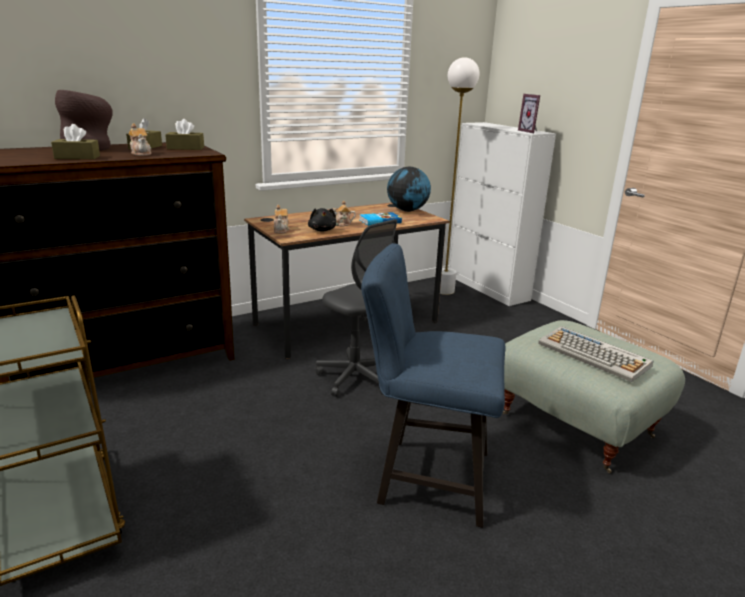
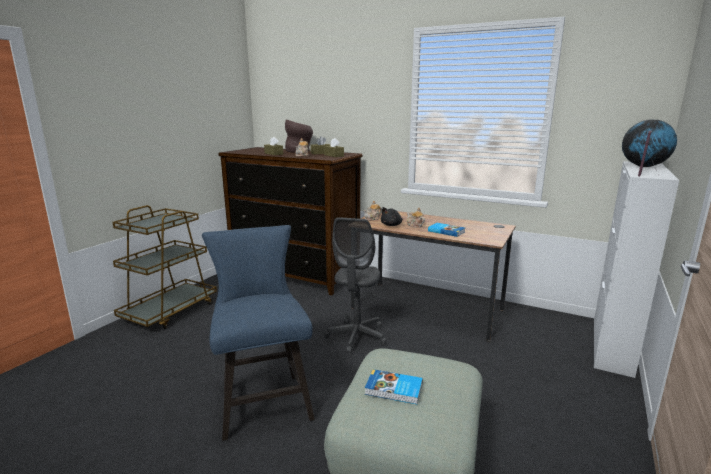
camera: 60 degrees right, 5 degrees down
(407, 210) = (495, 232): globe -> globe (644, 166)
(444, 291) = (557, 327): white floor lamp -> none
(594, 355) = (394, 390): keyboard -> book

